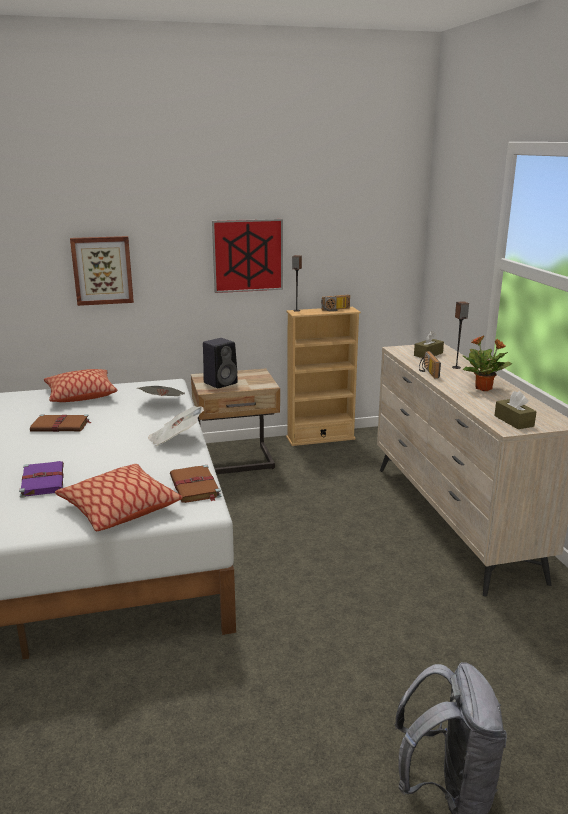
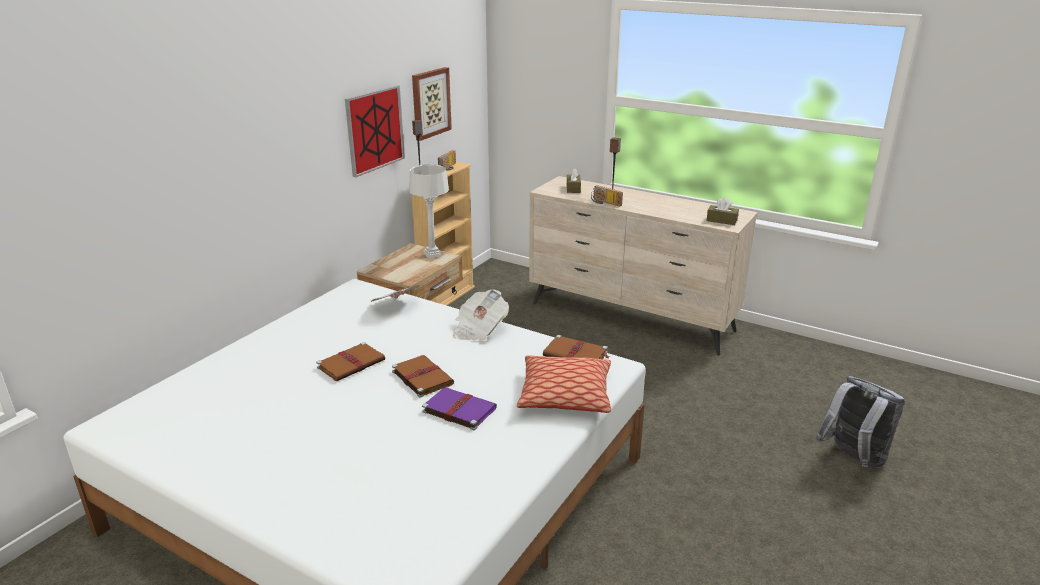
camera: 45 degrees left, 5 degrees up
(73, 451) = (421, 377): none -> brown book
(80, 395) = (294, 330): pillow -> none
(102, 270) = (255, 180): picture -> picture (430, 103)
(221, 383) = (404, 269): black speaker -> none
(261, 380) = (432, 254): none -> grey table lamp
(484, 389) = (661, 204): potted plant -> none

